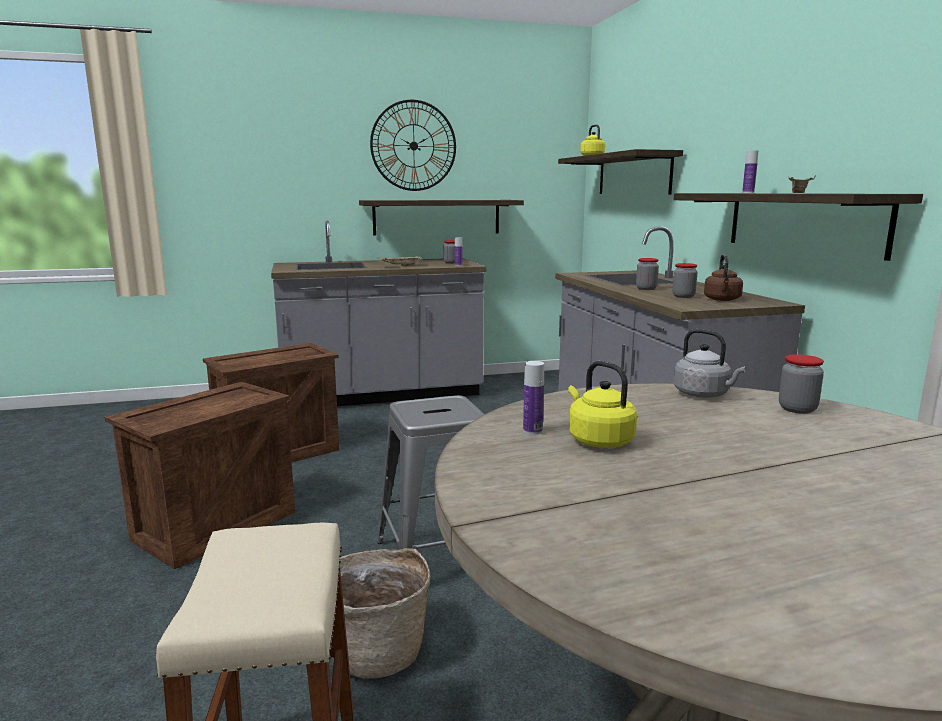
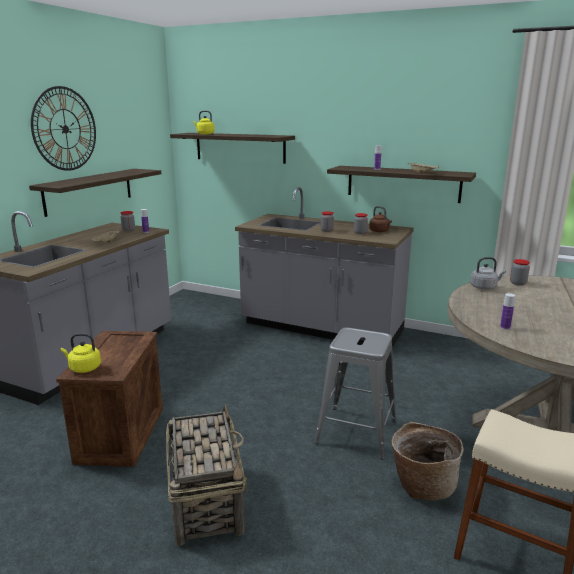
camera: 50 degrees left, 5 degrees up
(216, 525) = (206, 500): crate -> basket
(598, 440) = (527, 321): yellow kettle -> yellow kettle (83, 368)

